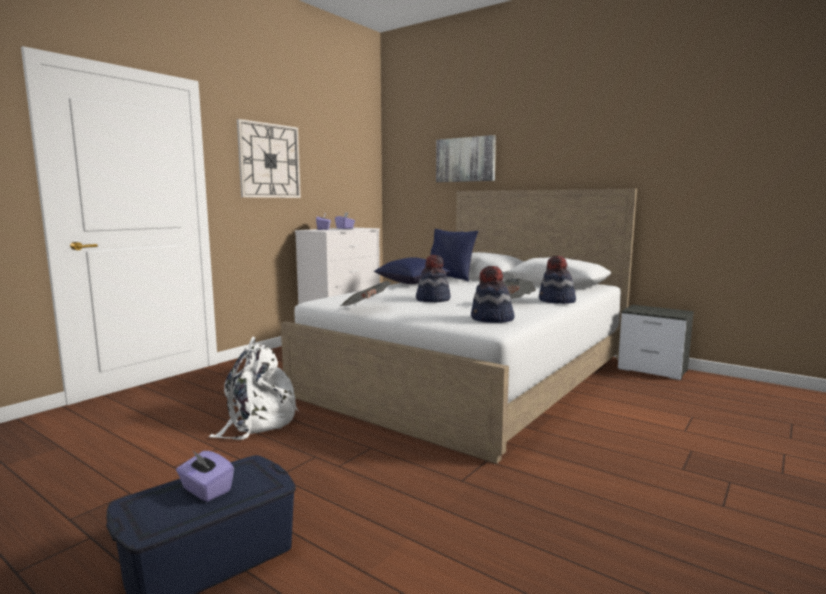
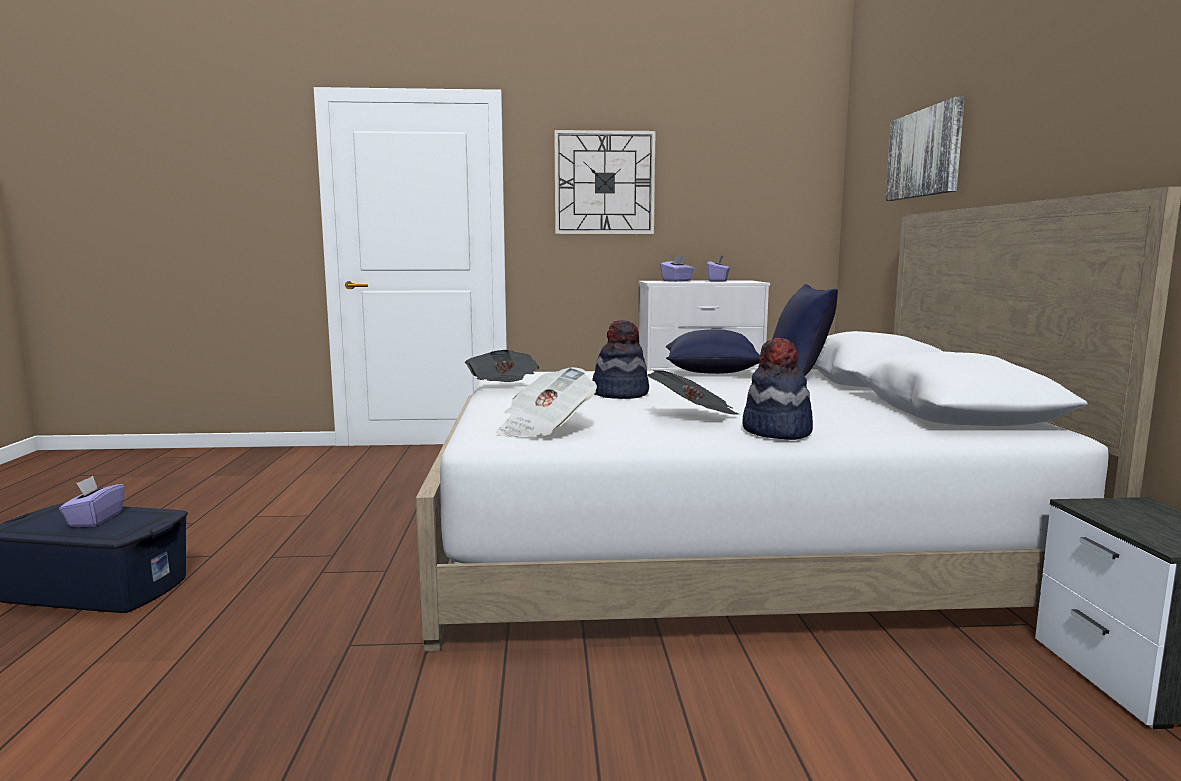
camera: 50 degrees right, 0 degrees up
(257, 421) = (387, 505): white backpack -> none
(491, 319) = (544, 429): hat -> newspaper

